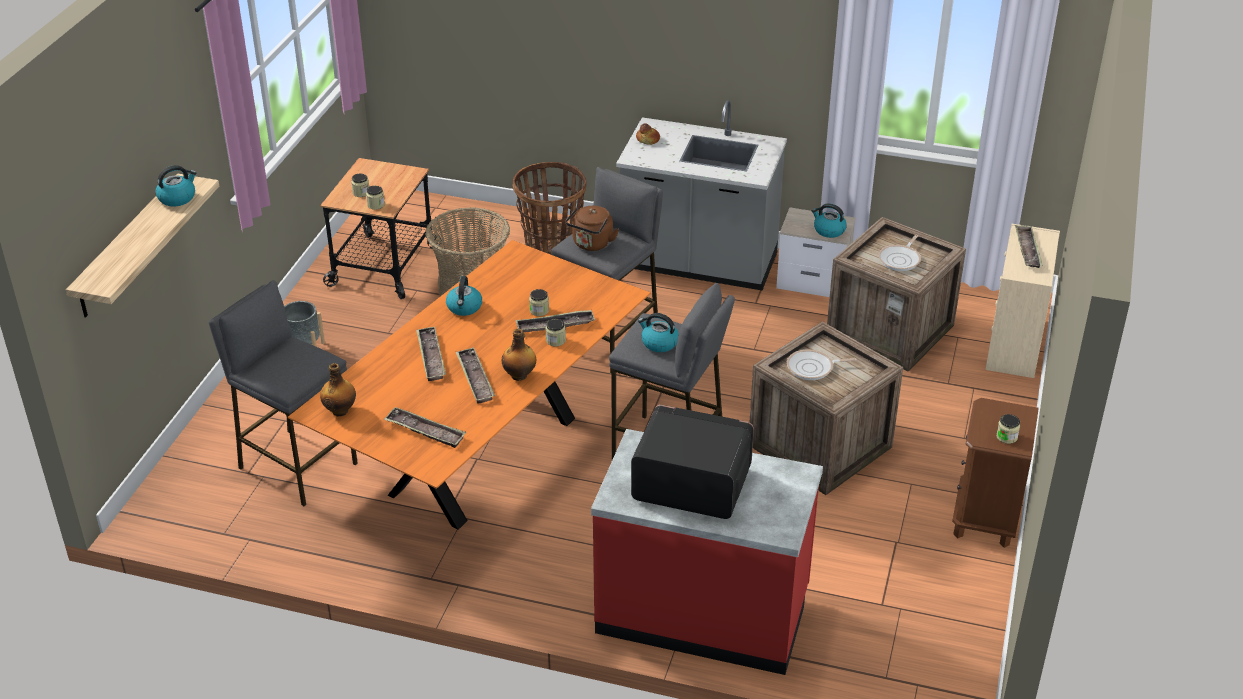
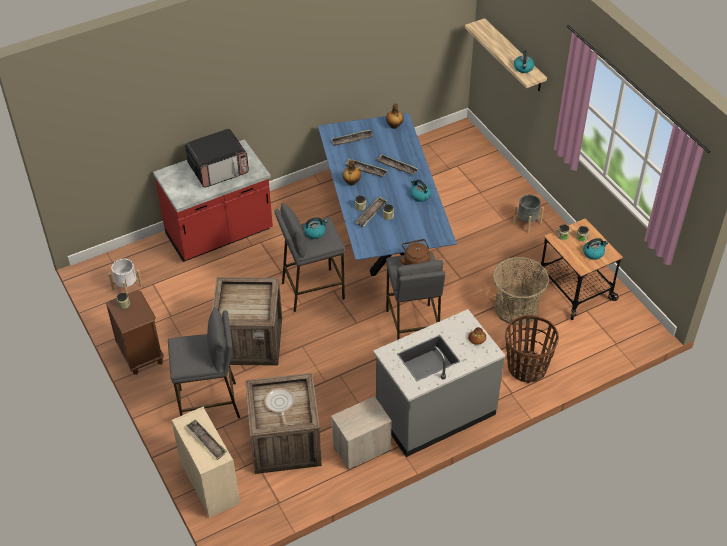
camera: 135 degrees right, 10 degrees up
(297, 466) = (444, 180): grey stool -> grey stool (209, 404)
(485, 455) = (383, 234): orange dining table -> blue dining table
(813, 368) = (252, 299): frying pan -> none
(828, 230) = (350, 417): kettle -> kettle (593, 253)
(927, 626) = (127, 287): none -> white planter

